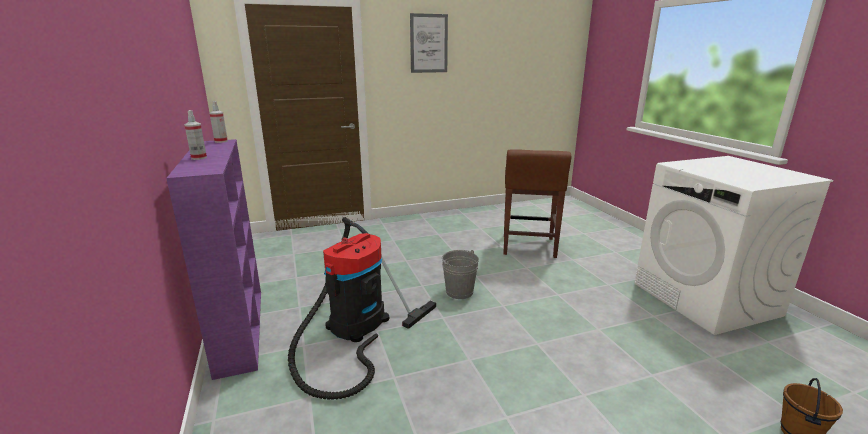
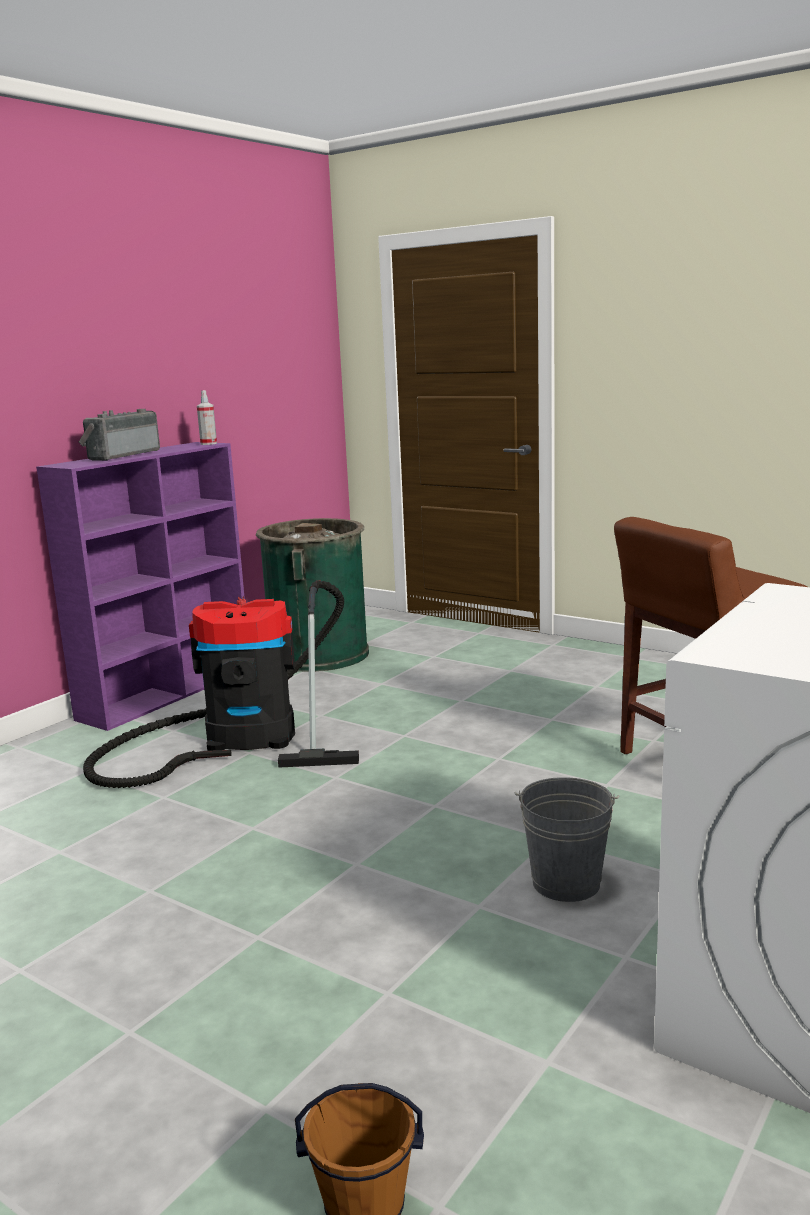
camera: 55 degrees right, 5 degrees down
(199, 158) = (121, 455): spray bottle -> radio
(282, 268) = (319, 654): none -> green trash can
(429, 43) = (680, 290): picture -> none
(459, 292) = (426, 763): grey bucket -> grey bucket (566, 882)

